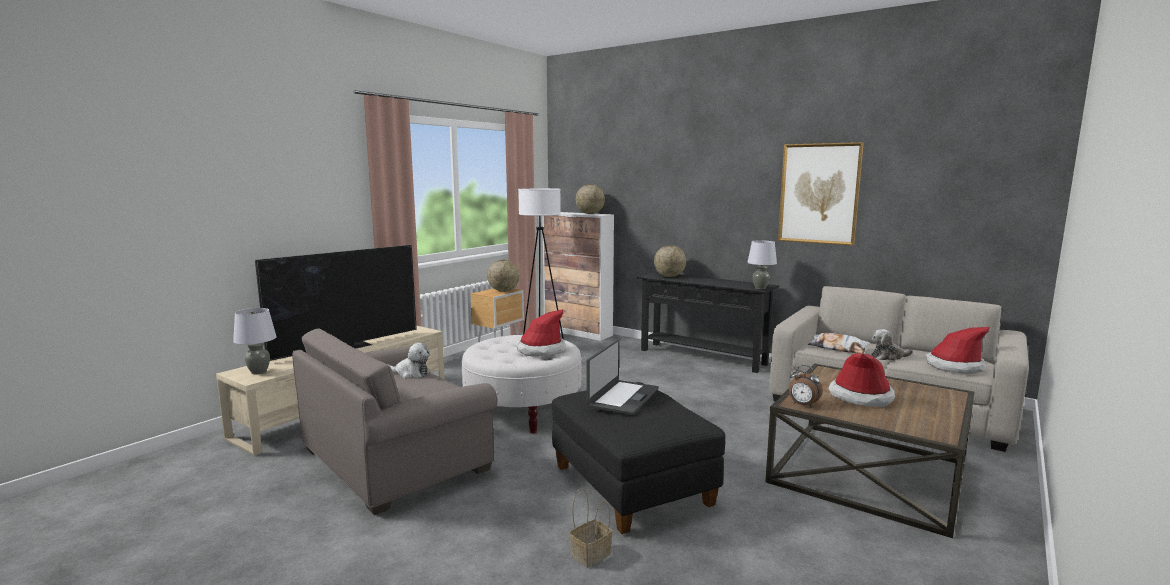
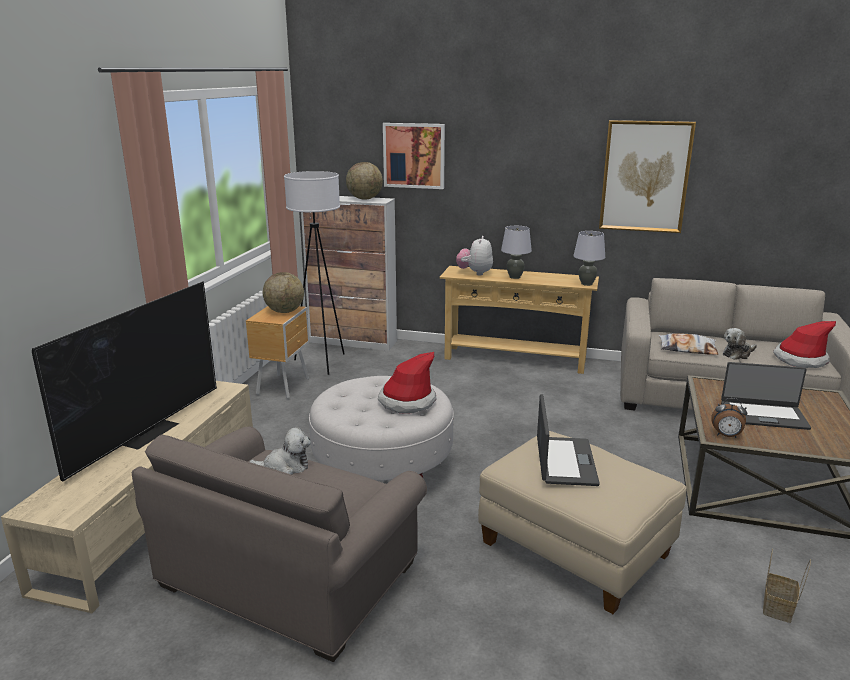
camera: 20 degrees left, 10 degrees up
(258, 372) = (66, 502): grey table lamp -> grey table lamp (514, 277)
(590, 555) = (602, 649): basket -> basket (778, 609)
(630, 180) = (414, 155): none -> picture
(632, 486) = (575, 550): black ottoman -> beige ottoman
(669, 276) = (475, 273): globe -> plush toy
(702, 357) = (515, 359): black console table -> beige console table
(860, 397) = (763, 415): hat -> laptop

